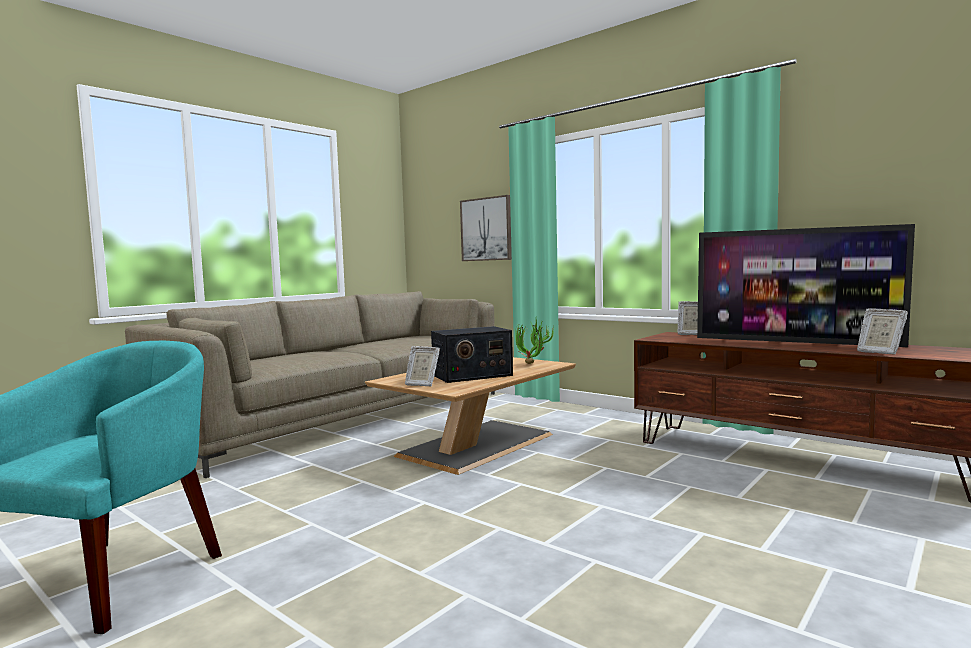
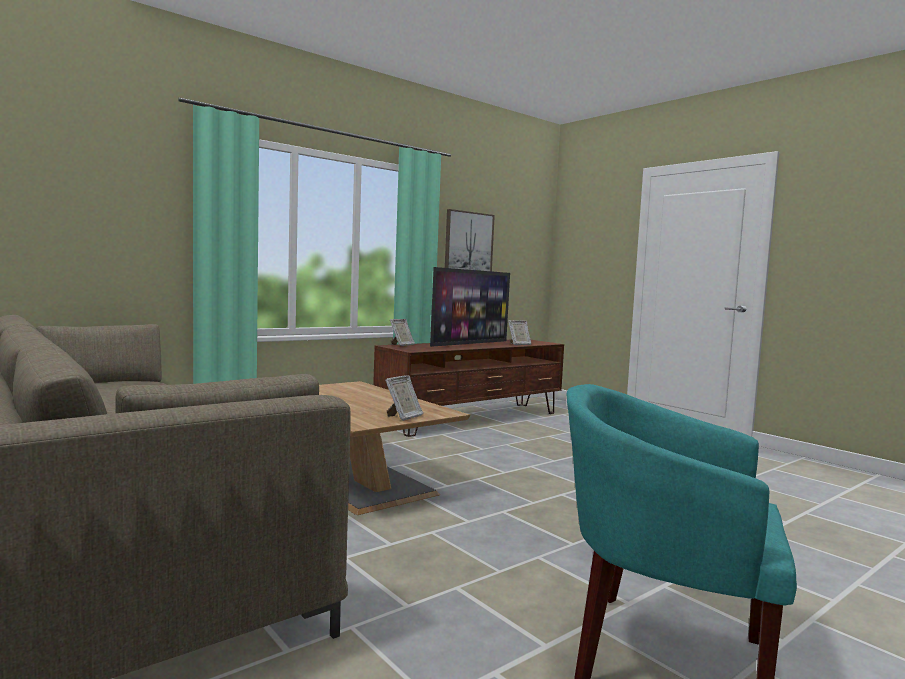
camera: 80 degrees left, 0 degrees up
(471, 375) = (378, 403): radio -> none
(486, 229) = (128, 226): picture -> picture (468, 242)
(533, 364) = (348, 387): potted plant -> none

